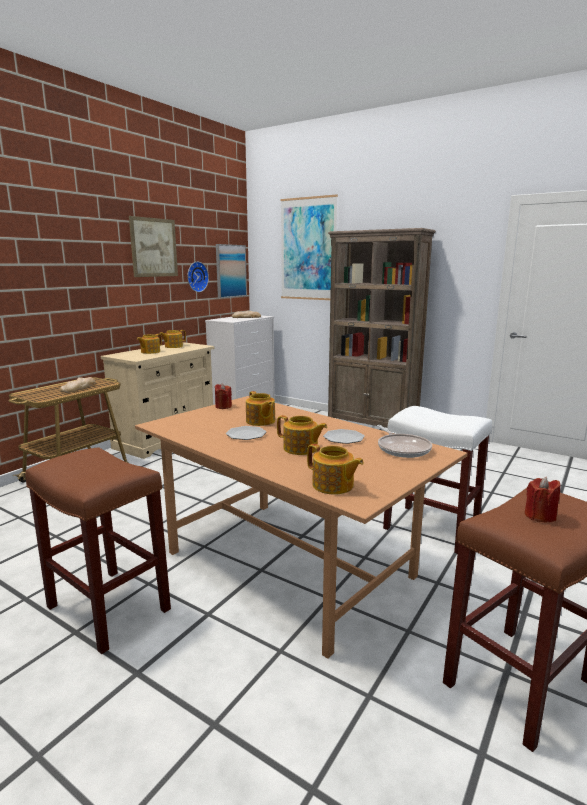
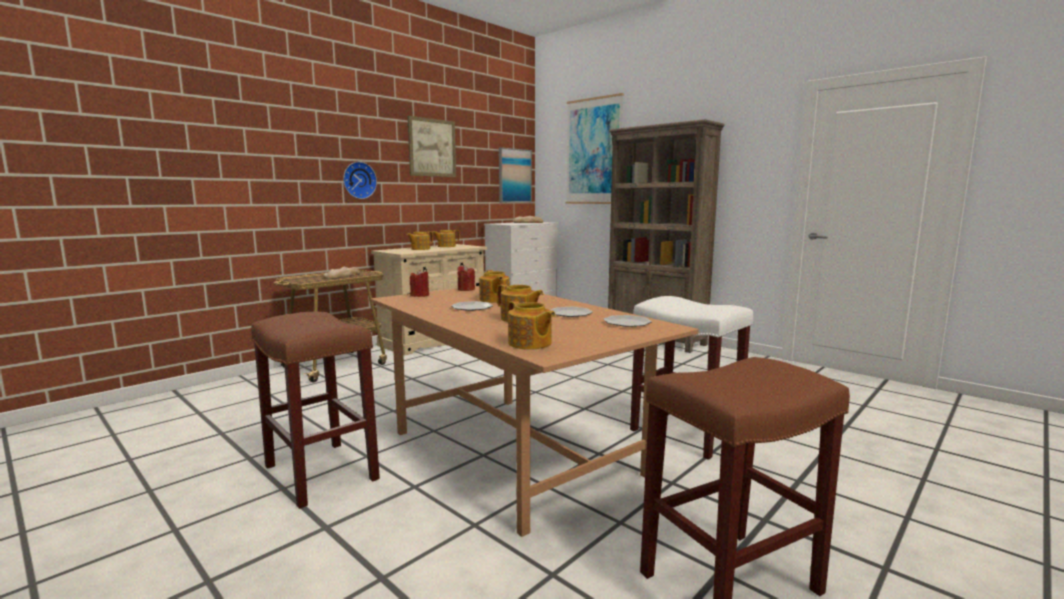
camera: 10 degrees right, 5 degrees down
(196, 276) = (476, 179): wall clock -> wall clock (358, 180)
(402, 448) = (627, 323): frying pan -> plate
(540, 516) = (741, 376): red candle -> red candle (420, 295)

